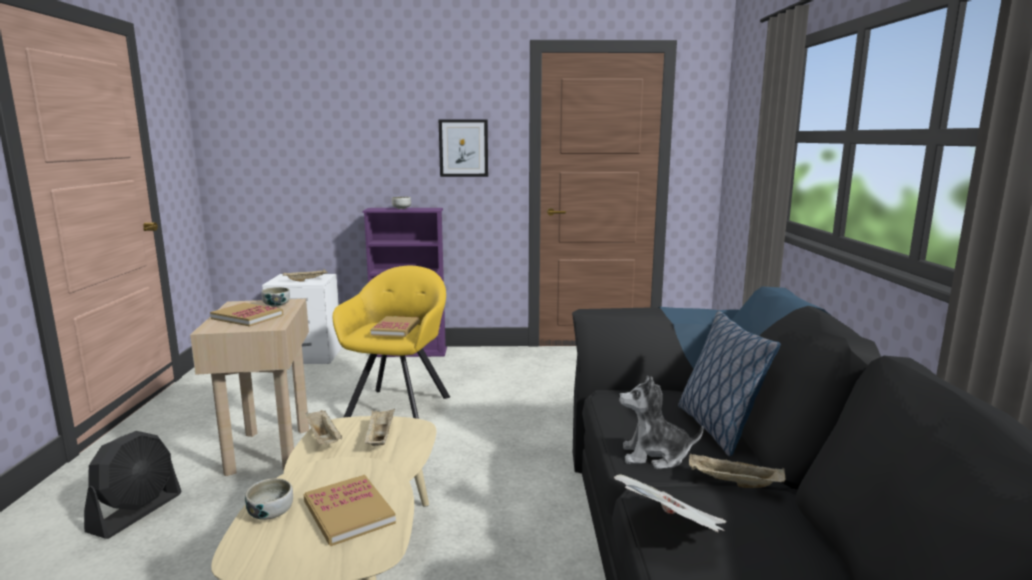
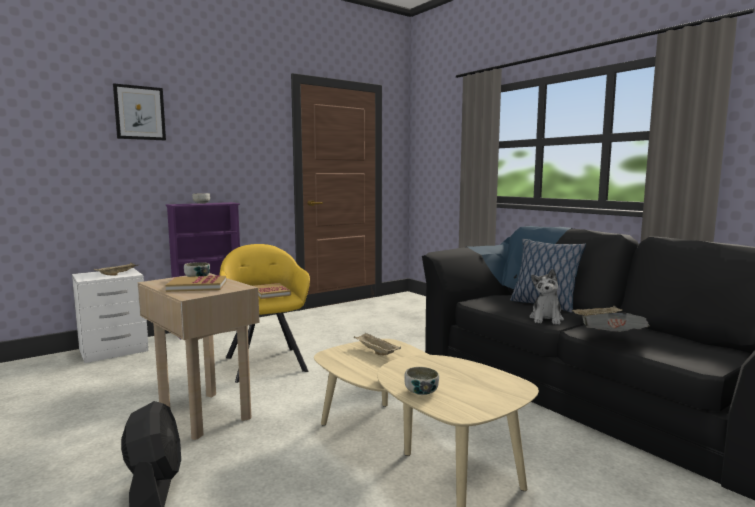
camera: 35 degrees left, 5 degrees down
(324, 439) = (340, 362): beige tray -> none
(348, 512) = (464, 378): book -> none
(463, 148) = (245, 153): picture -> picture (140, 113)
(655, 456) = (546, 319): plush toy -> plush toy turned 45 degrees counterclockwise

